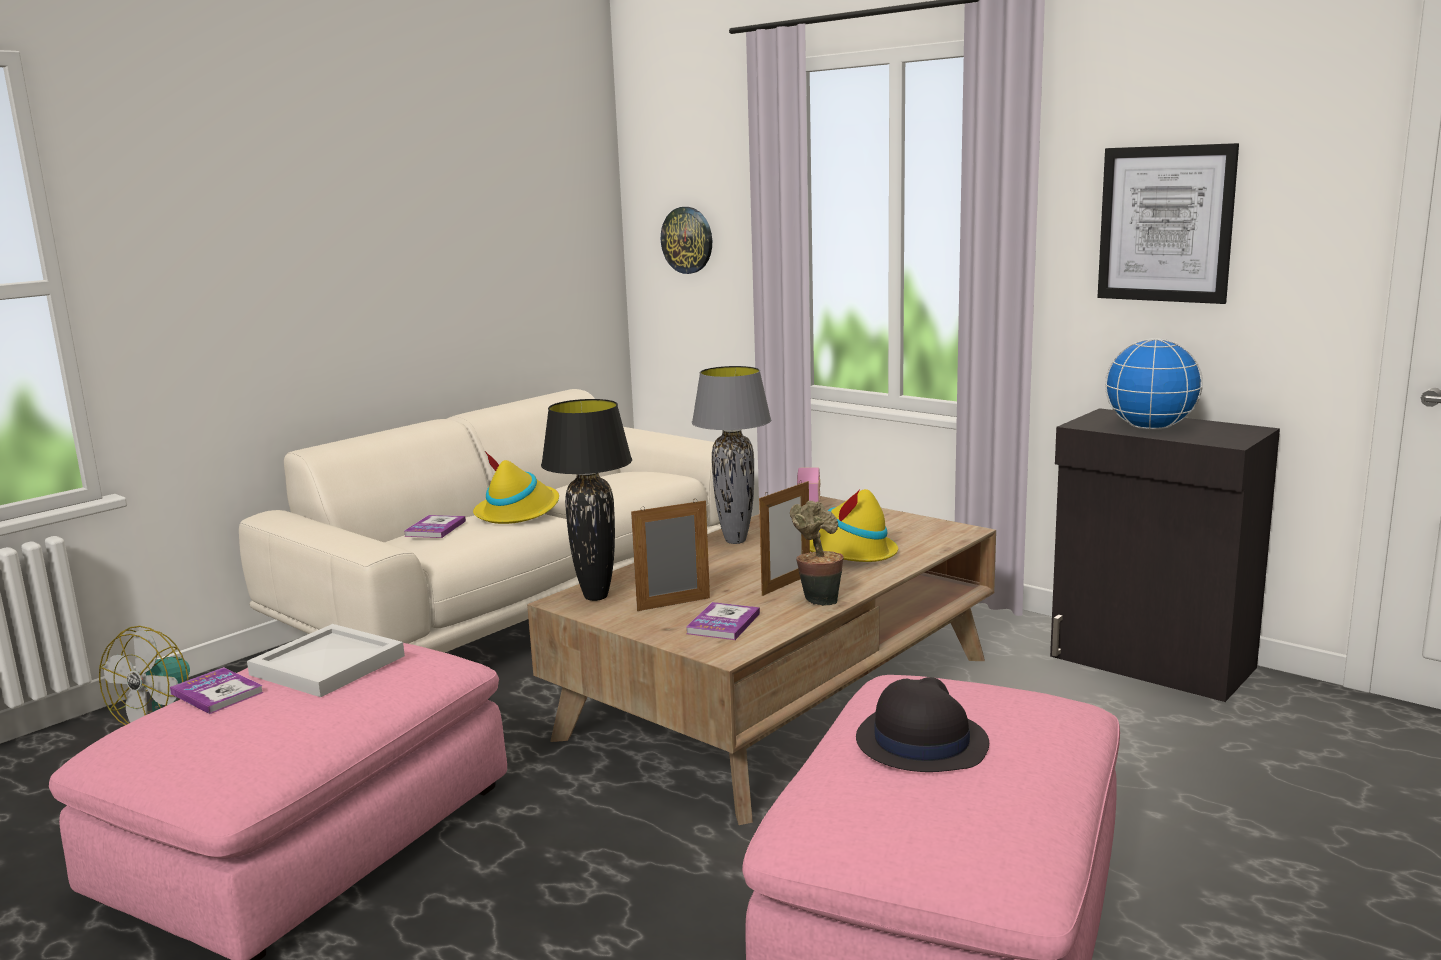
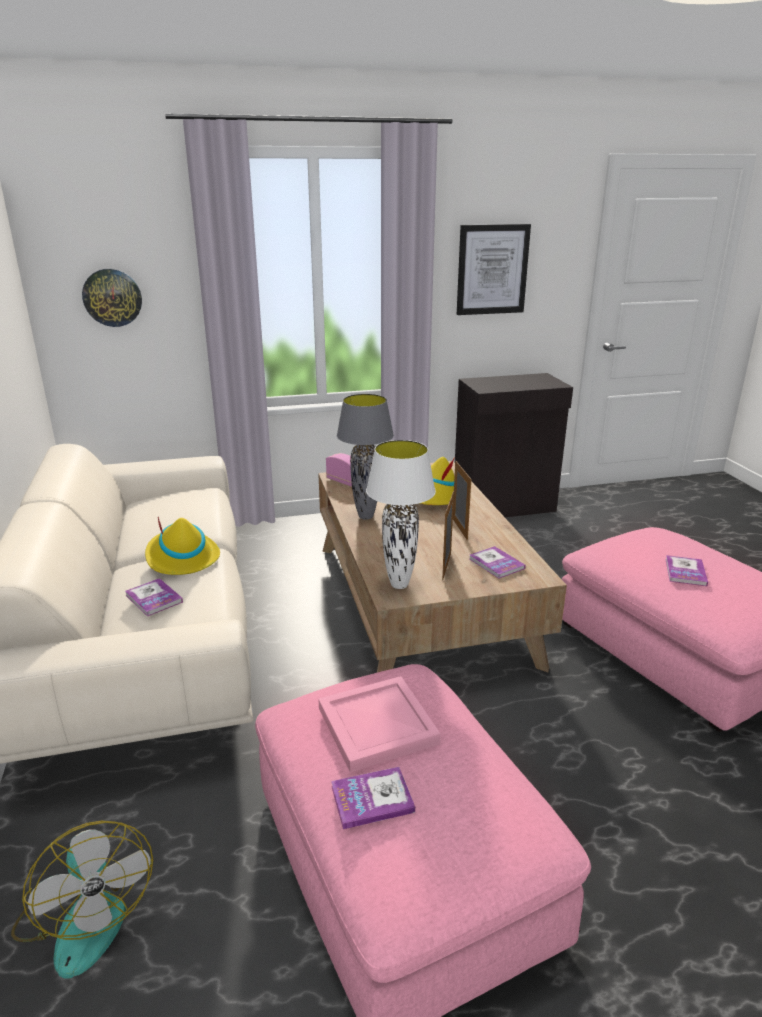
camera: 55 degrees left, 10 degrees up
(330, 665) = (378, 724): white tray -> pink tray
(595, 597) = (400, 585): black table lamp -> white table lamp
(818, 599) = (493, 529): potted plant -> none
(920, 742) = (685, 572): black hat -> book
(1150, 429) = (513, 385): globe -> none

